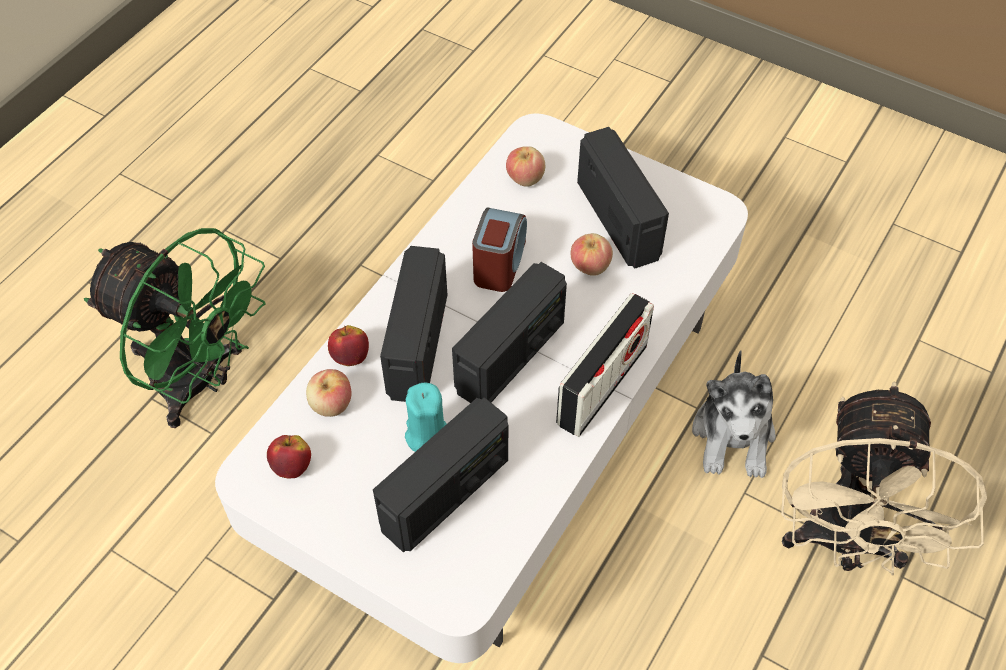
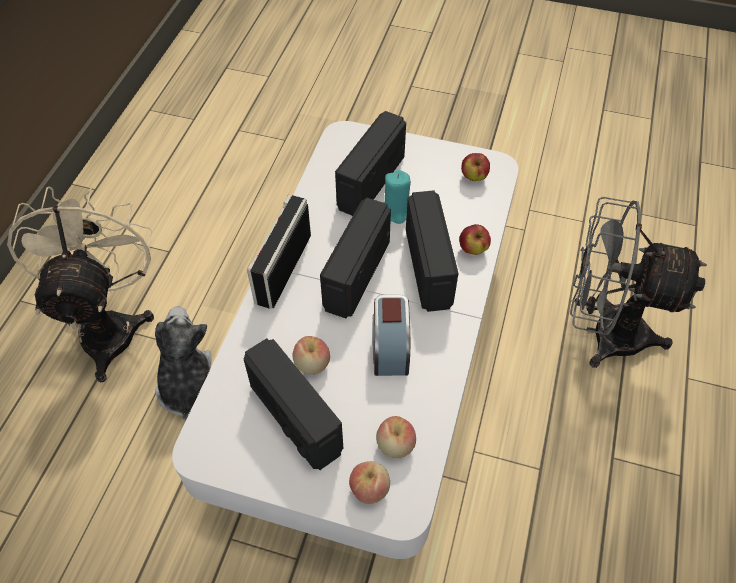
camera: 165 degrees right, 0 degrees up
(200, 383) = (603, 332): green fan -> grey fan
(331, 404) = (469, 216): apple -> apple (369, 489)

